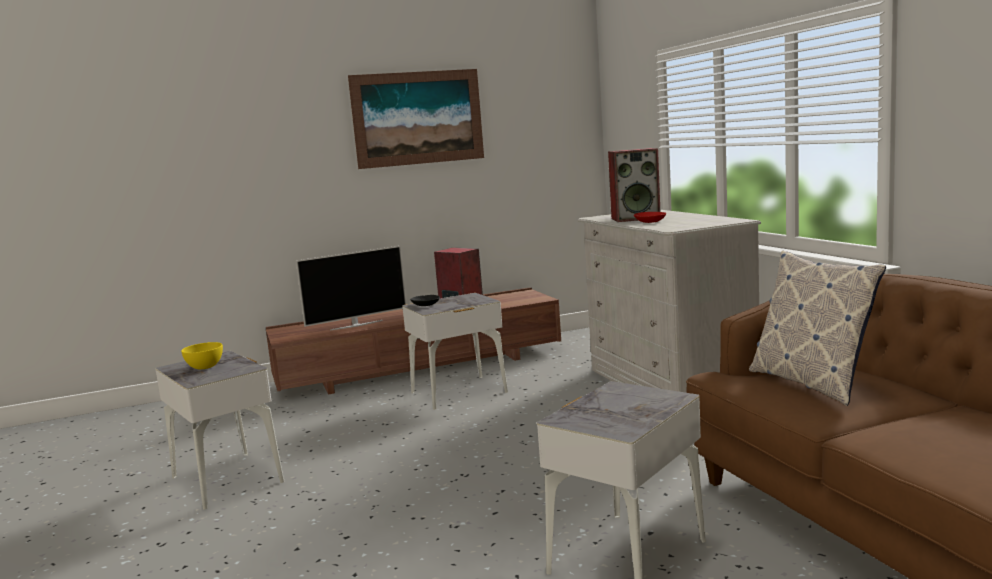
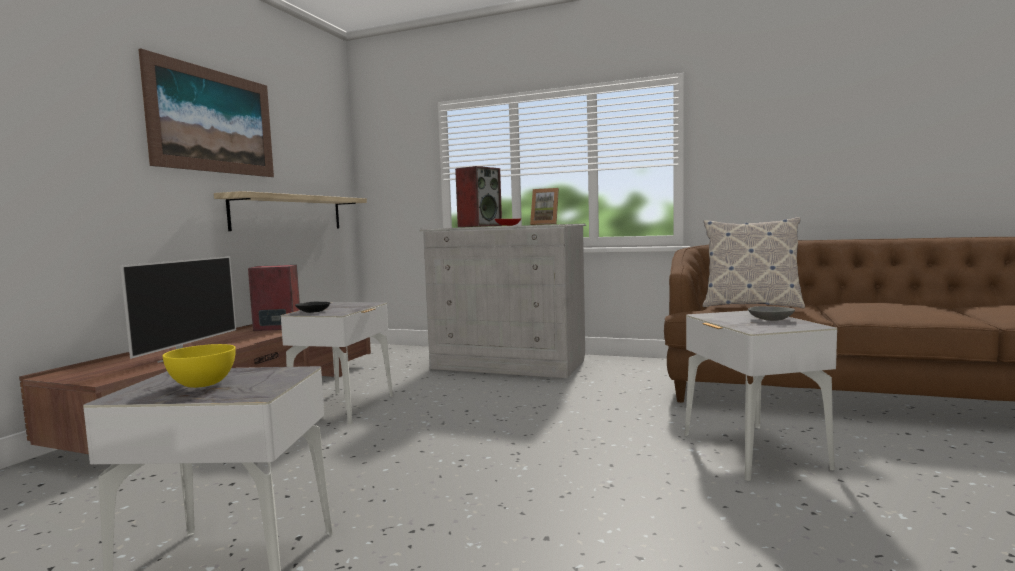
camera: 50 degrees left, 5 degrees down
(504, 190) = (289, 213): none -> shelf
(634, 412) = (770, 319): none -> grey bowl
(704, 220) = (545, 224): none -> picture frame

